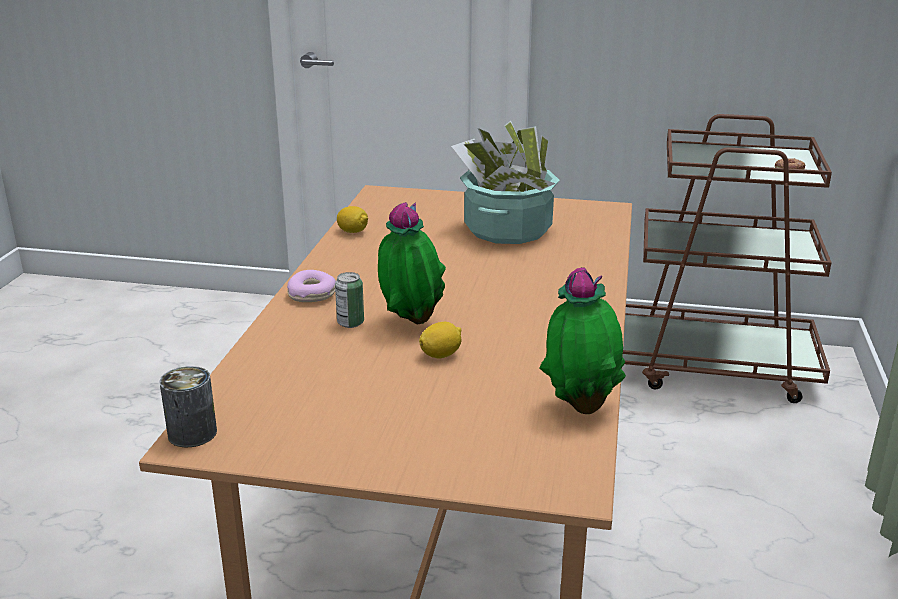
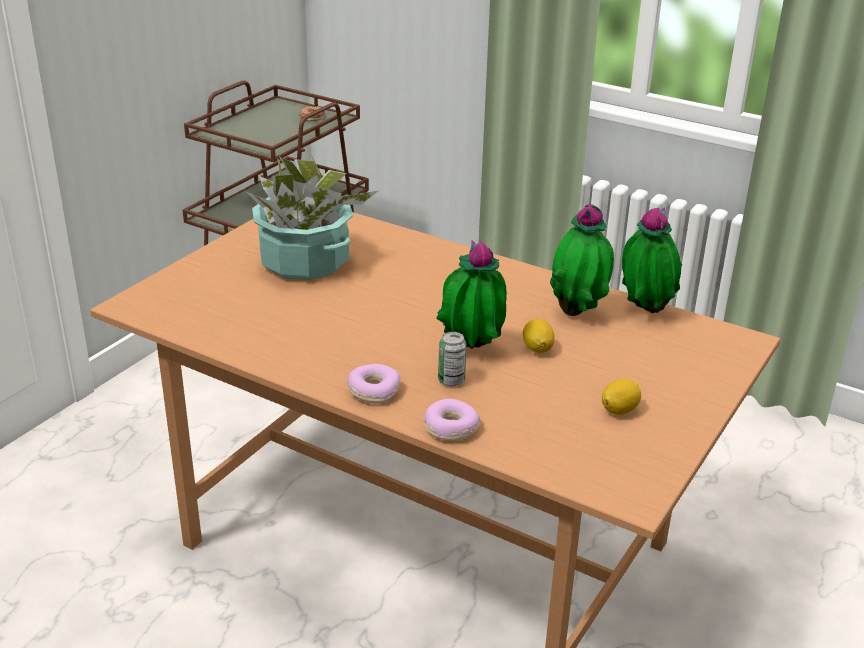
camera: 70 degrees left, 5 degrees up
(192, 433) = (619, 495): can -> none
(270, 335) = (450, 428): none -> donut
(353, 231) = (229, 341): lemon -> lemon (619, 410)
(537, 366) = (578, 313): none -> potted plant

